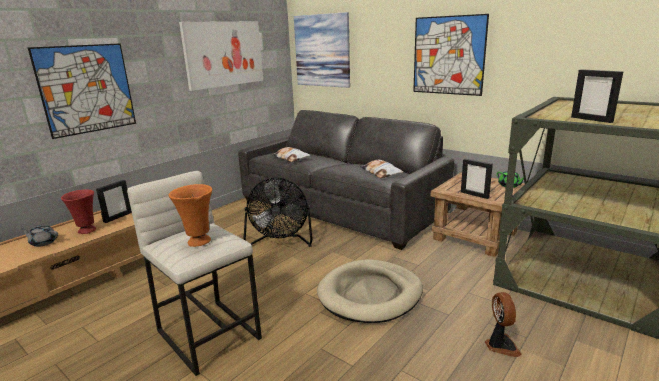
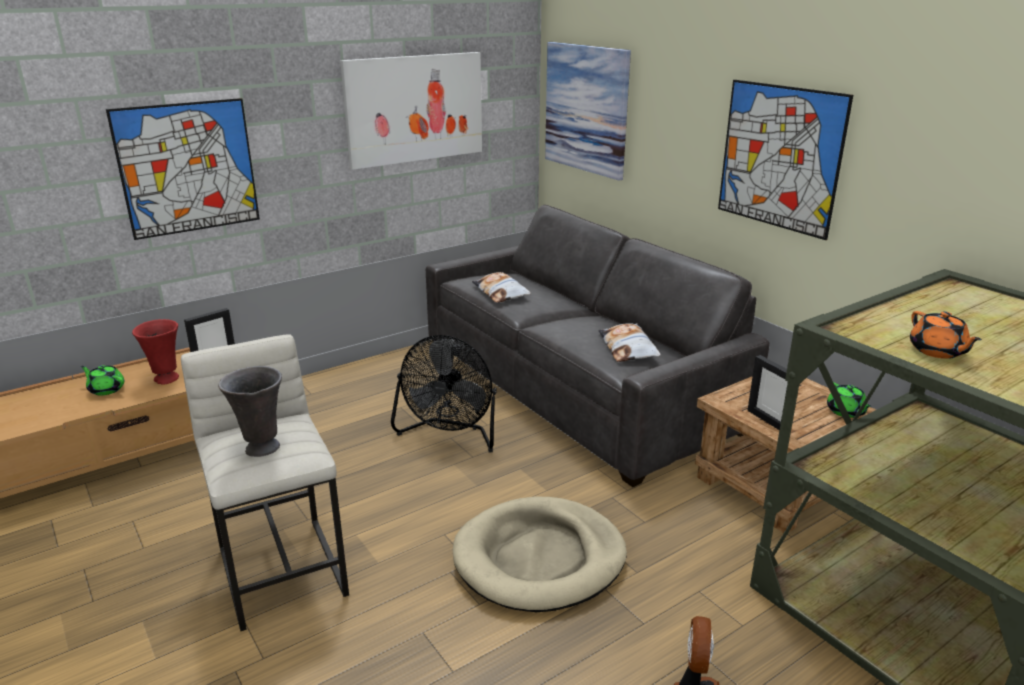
camera: 15 degrees right, 5 degrees up
(43, 242) = (106, 389): grey teapot -> green teapot
(198, 242) = (261, 449): orange vase -> grey vase
(592, 119) = (937, 351): picture frame -> orange teapot

